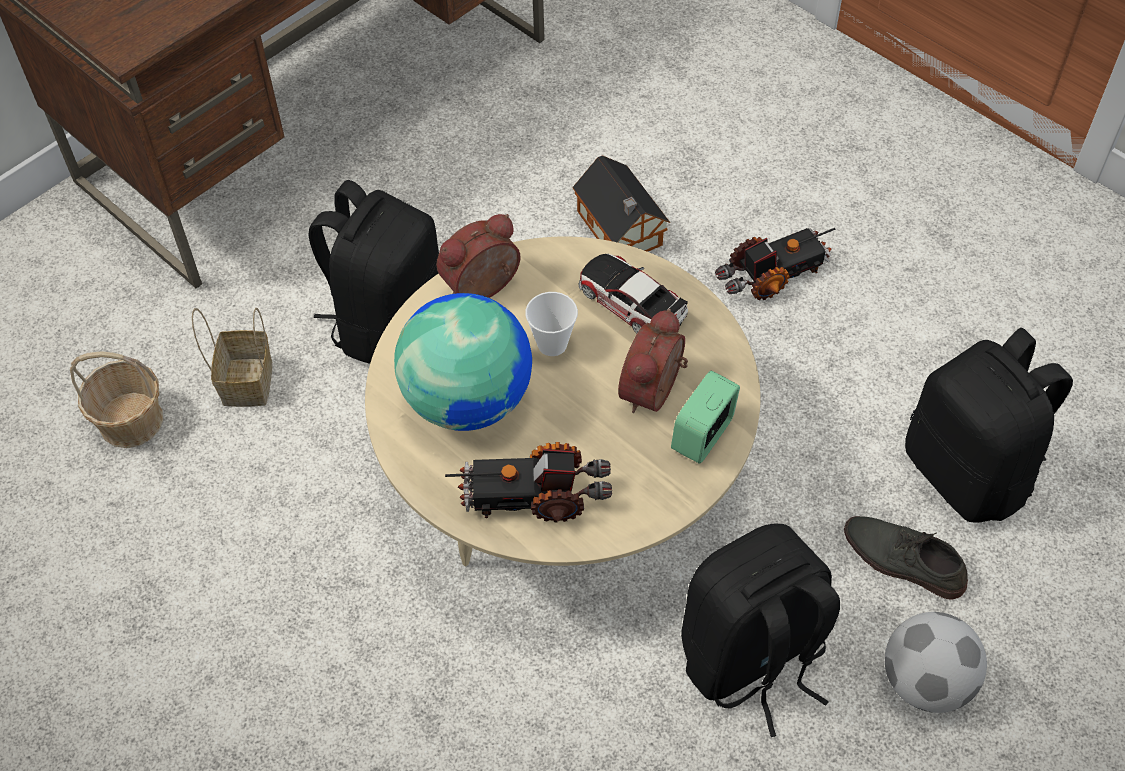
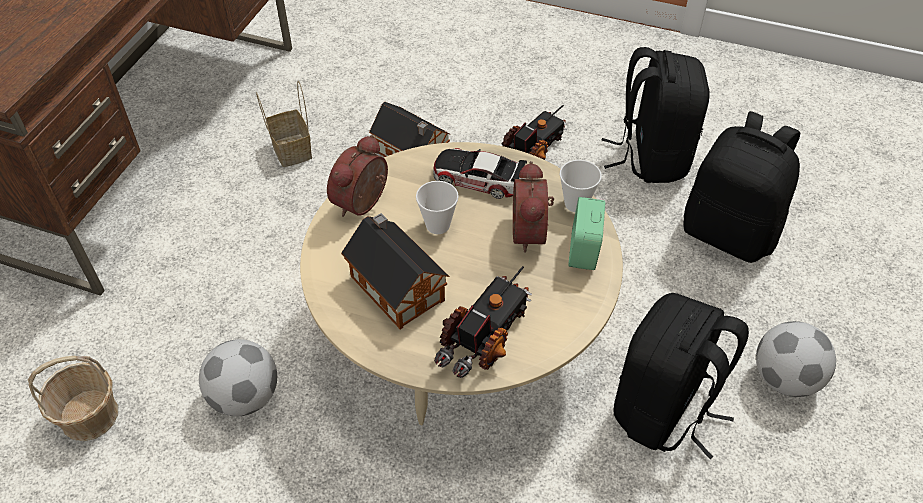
camera: 25 degrees left, 5 degrees down
(246, 380) = (176, 350): basket -> basket (290, 149)
(293, 461) = (245, 397): none -> football
(387, 321) = (270, 269): black backpack -> black backpack (651, 157)
(468, 399) = (395, 285): globe -> toy house
(533, 495) = (485, 337): toy truck -> toy truck turned 150 degrees clockwise
(728, 374) = (576, 204): none -> cup
(902, 561) = (722, 304): grey shoe -> none

